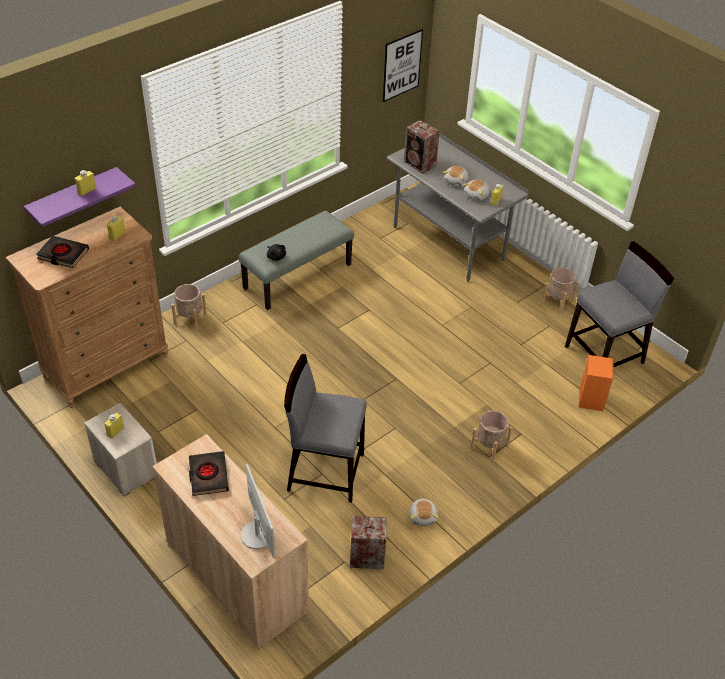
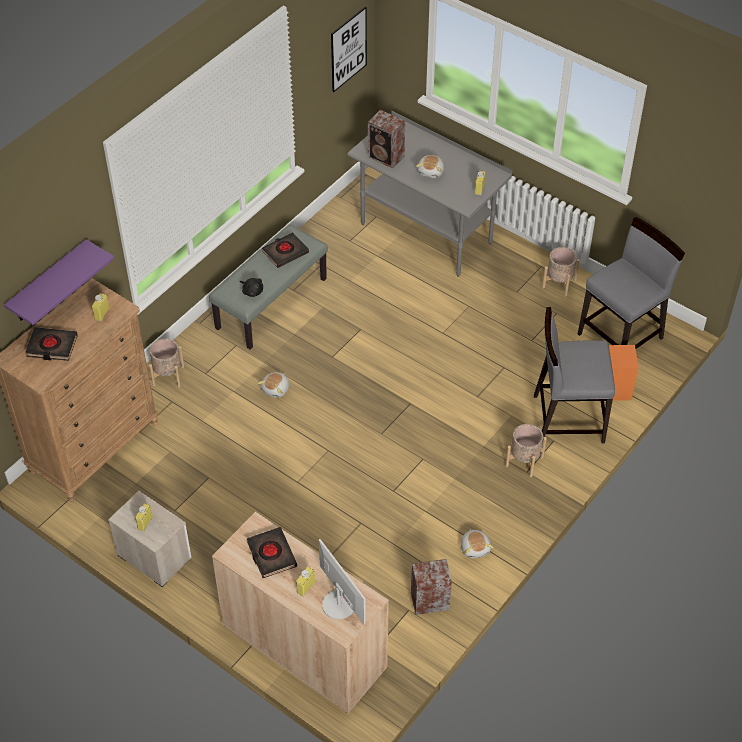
camera: 10 degrees left, 5 degrees up
(87, 191) = (65, 274): yellow bottle -> yellow bottle (306, 587)
(314, 230) = (285, 252): none -> black book
(325, 471) = (363, 519): grey chair -> grey chair (567, 418)
(477, 195) = (457, 185): plush toy -> plush toy (276, 389)

